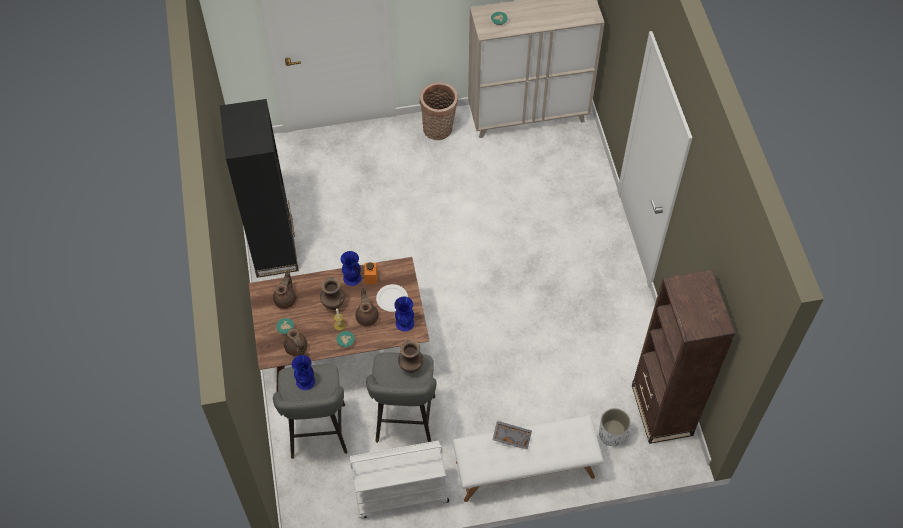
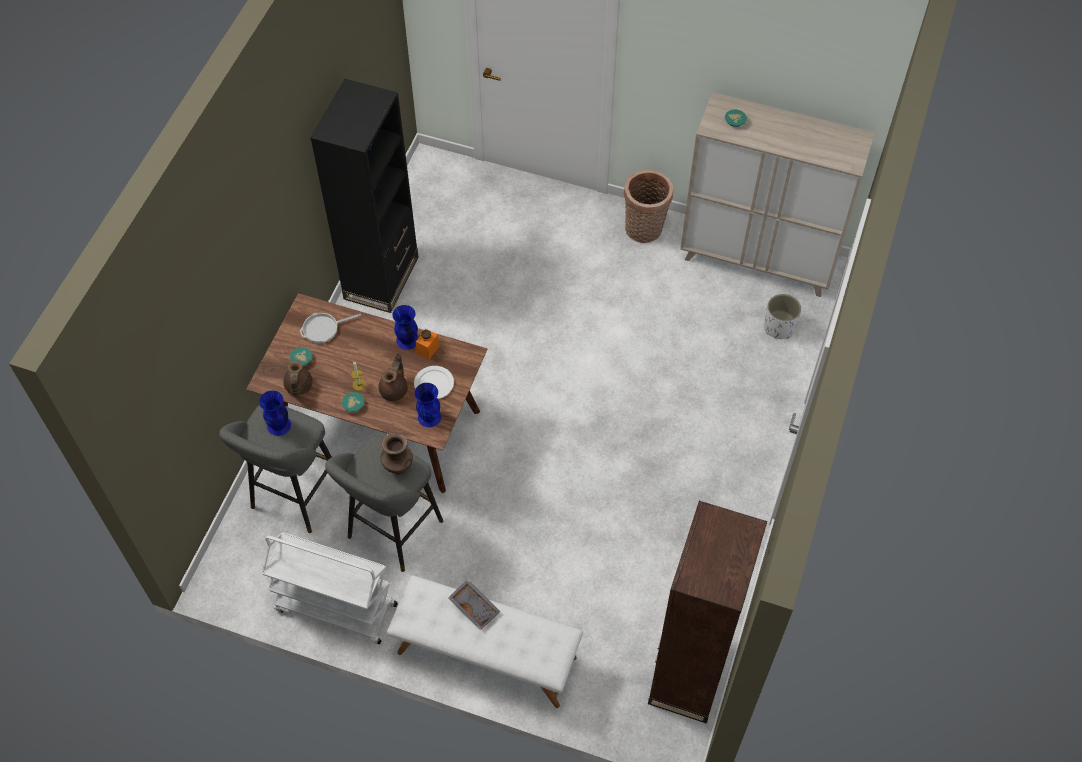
camera: 30 degrees right, 0 degrees up
(286, 299) = (323, 329): brown teapot -> frying pan
(333, 304) = (368, 359): brown vase -> none
(612, 434) = (611, 669): white planter -> white planter (779, 327)

